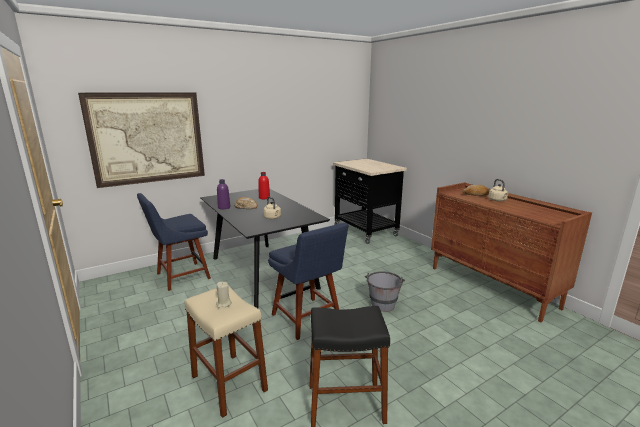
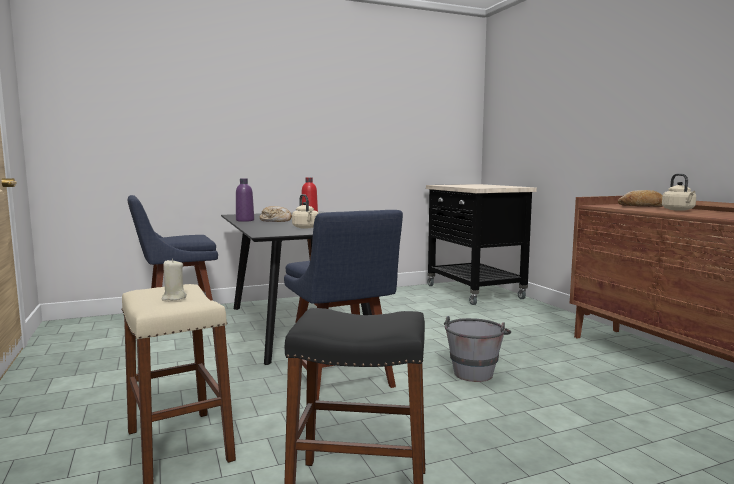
camera: 10 degrees right, 10 degrees down
(147, 138) = (156, 127): picture -> none

